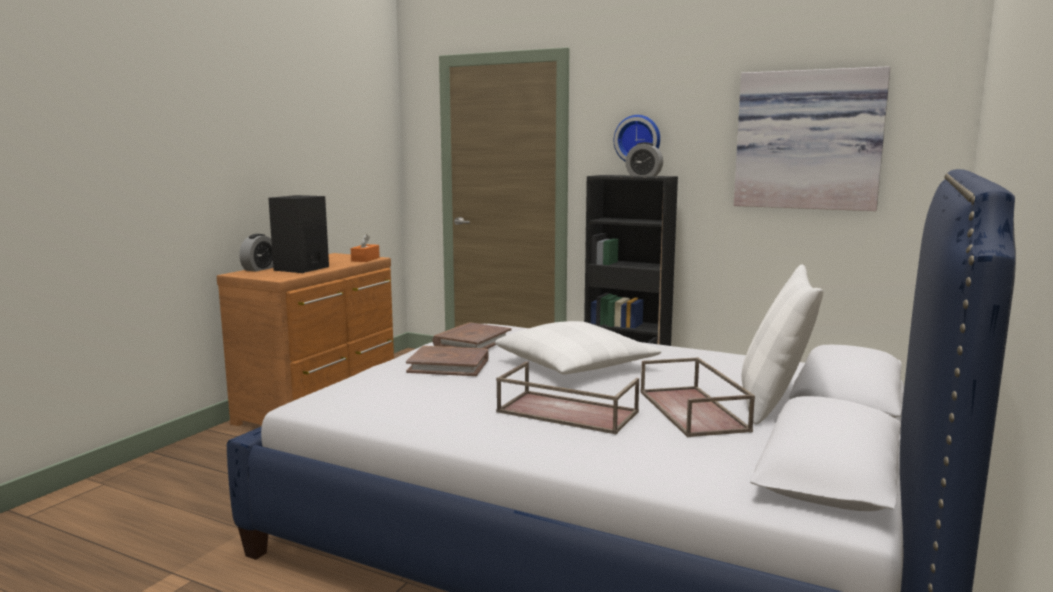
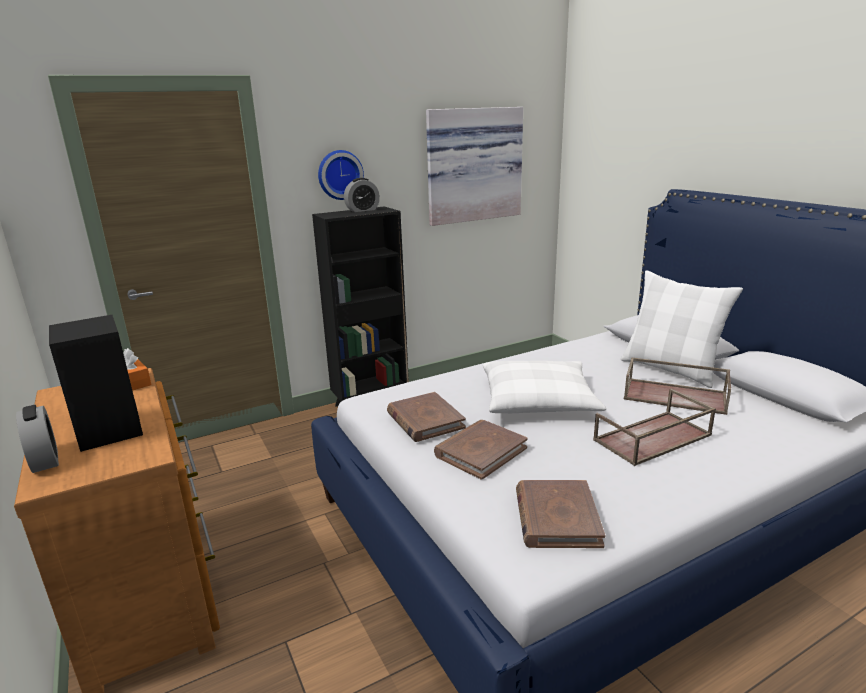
camera: 55 degrees left, 10 degrees up
(376, 399) = (556, 517): none -> brown book

